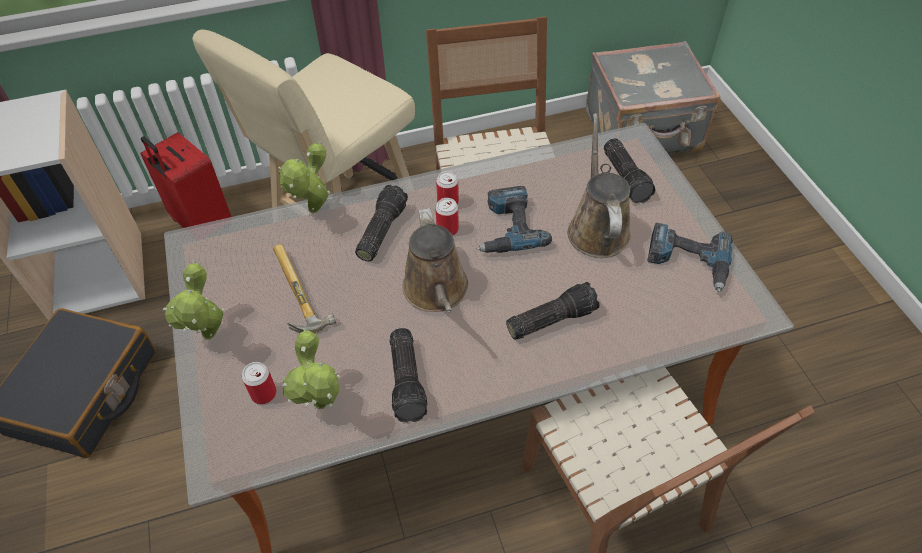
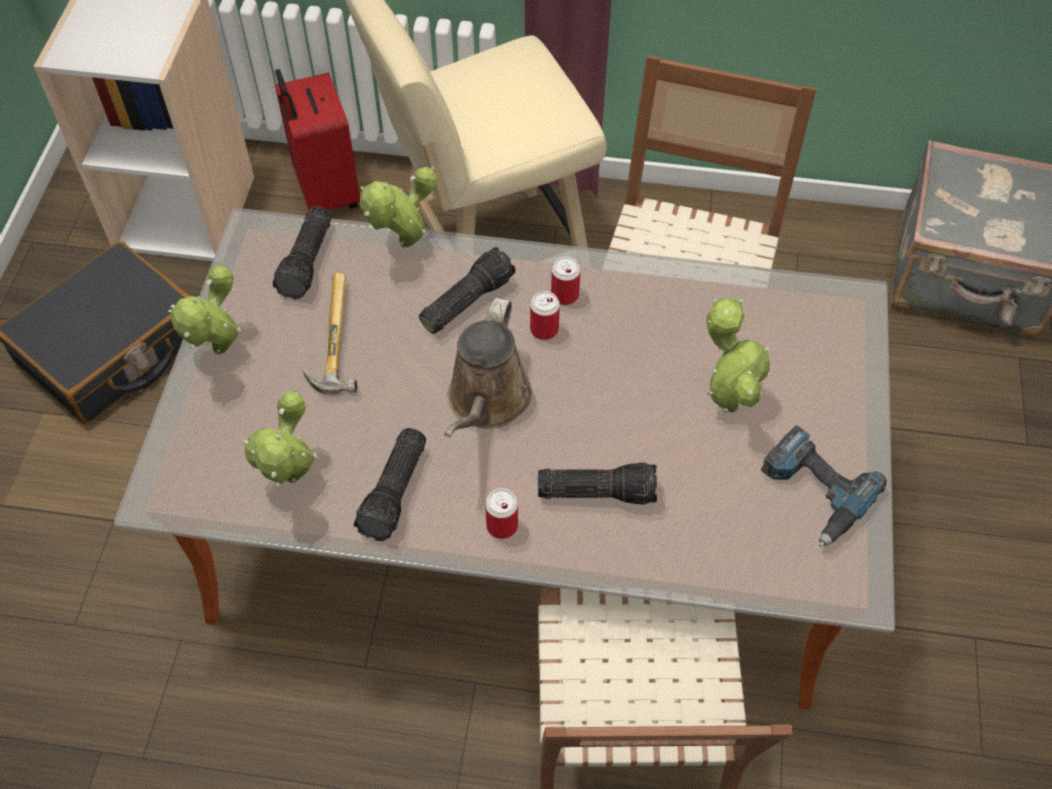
camera: 25 degrees right, 5 degrees up
(263, 393) = (241, 439): can -> can (502, 525)
(507, 228) = (616, 356): power drill -> none
(597, 228) = (726, 401): brown watering can -> potted plant
(626, 178) = (809, 349): flashlight -> flashlight (308, 262)

